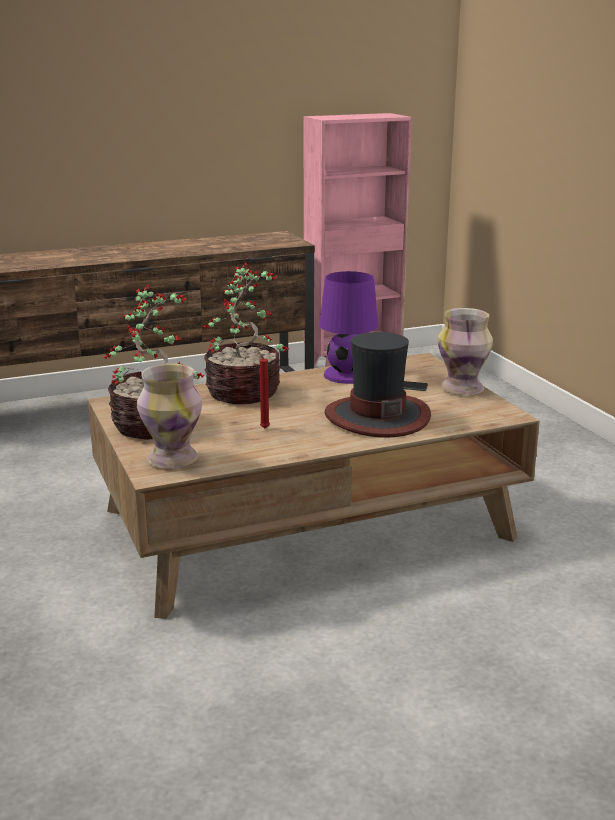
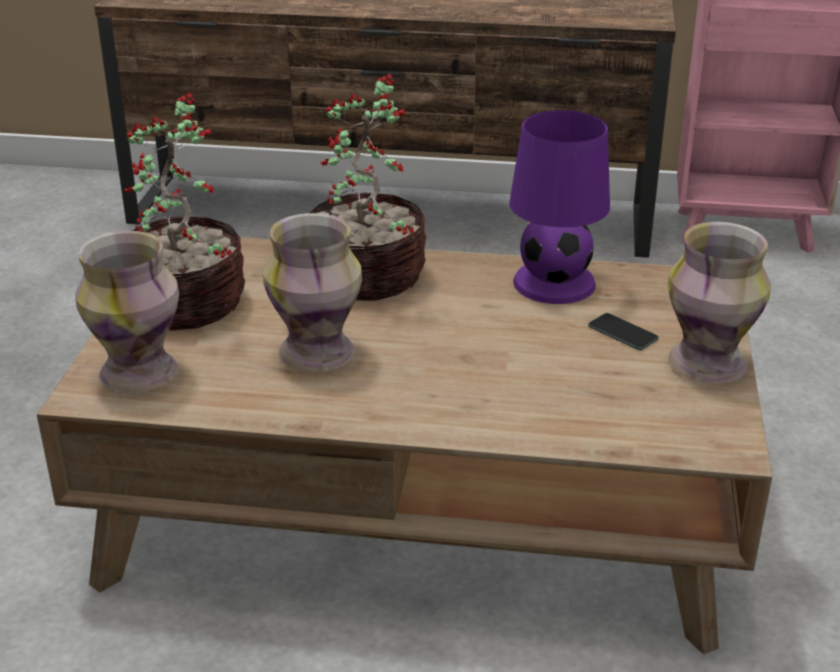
camera: 30 degrees right, 10 degrees up
(263, 428) = (318, 353): red candle -> vase
(377, 416) = (504, 382): hat -> none

